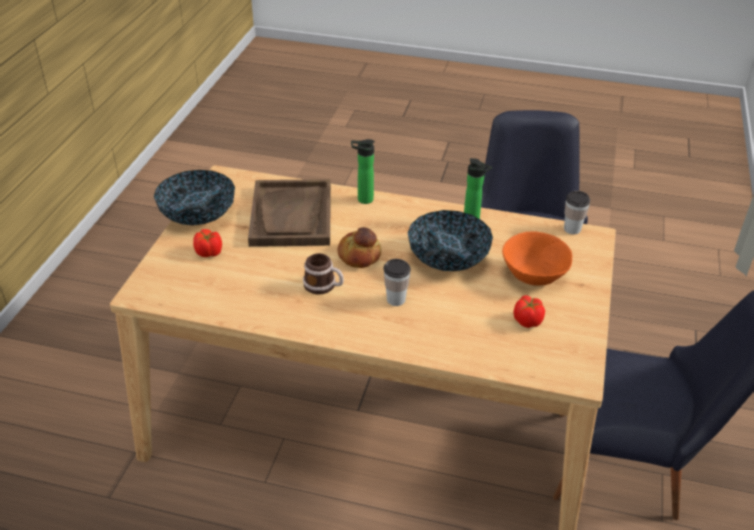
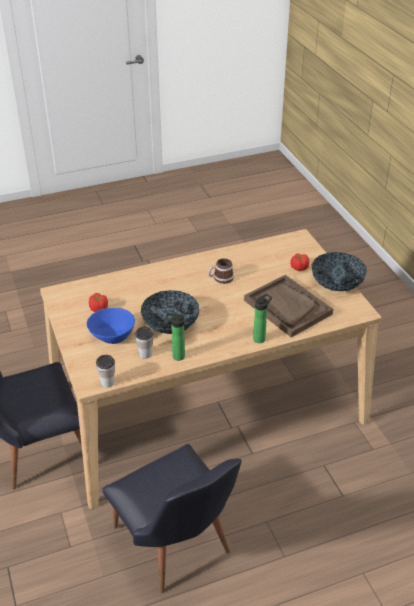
camera: 145 degrees right, 0 degrees up
(359, 255) = (222, 302): bread -> none
(396, 299) = (177, 288): cup -> cup (145, 354)
(532, 275) = (113, 336): orange bowl -> blue bowl

